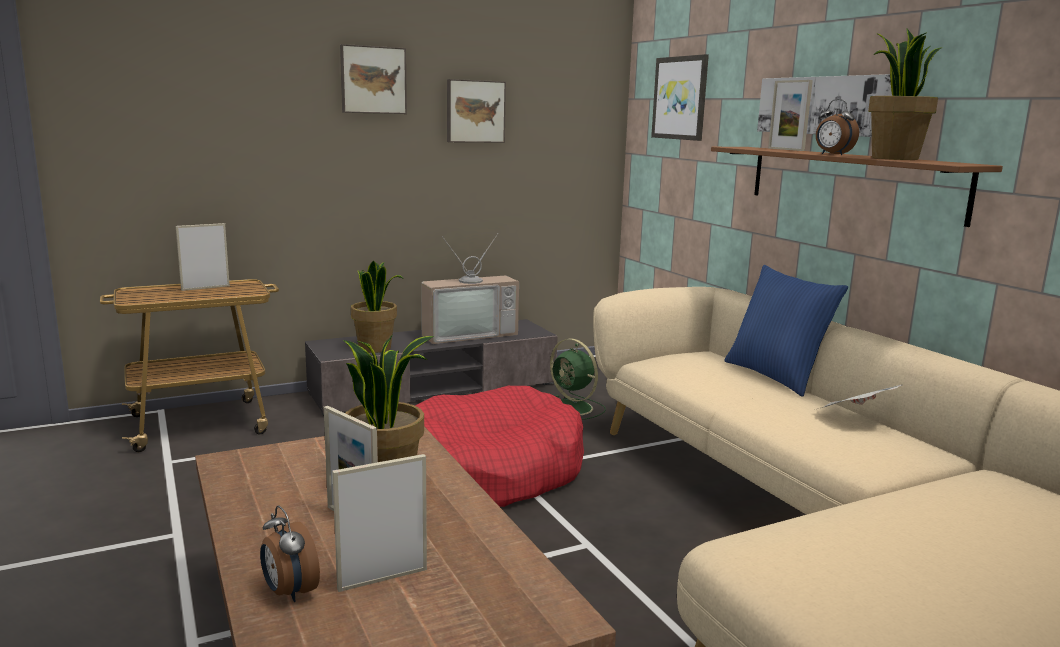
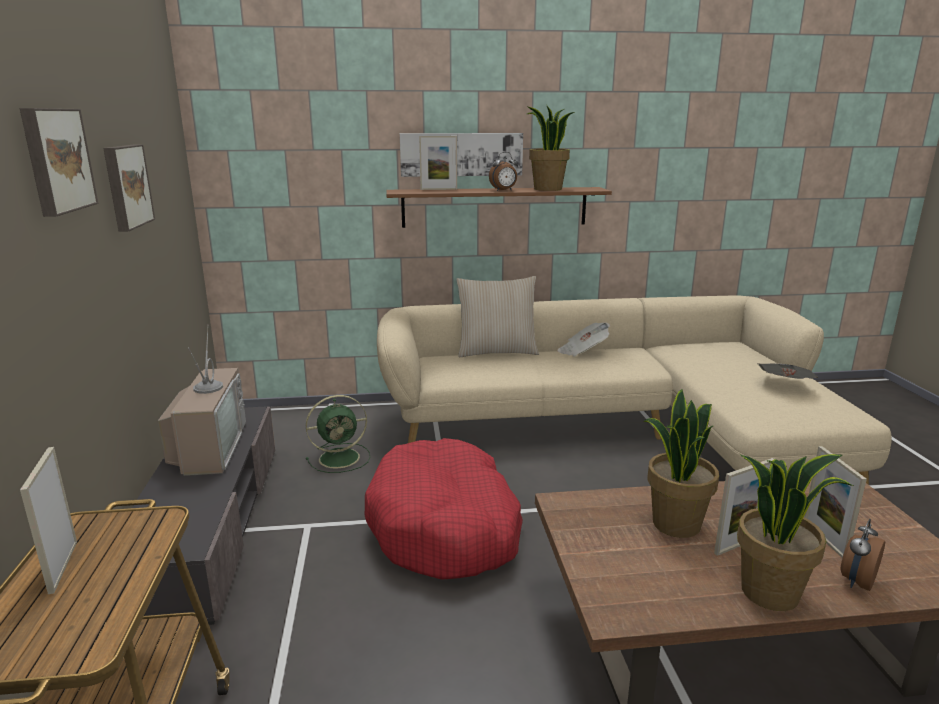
camera: 70 degrees left, 5 degrees up
(289, 592) = (856, 581): alarm clock -> alarm clock turned 150 degrees clockwise
(375, 348) = (196, 512): potted plant -> potted plant (770, 591)
(680, 98) = (283, 149): picture -> none
(776, 376) = (496, 351): blue pillow -> beige pillow
(941, 576) = (785, 385): none -> newspaper

